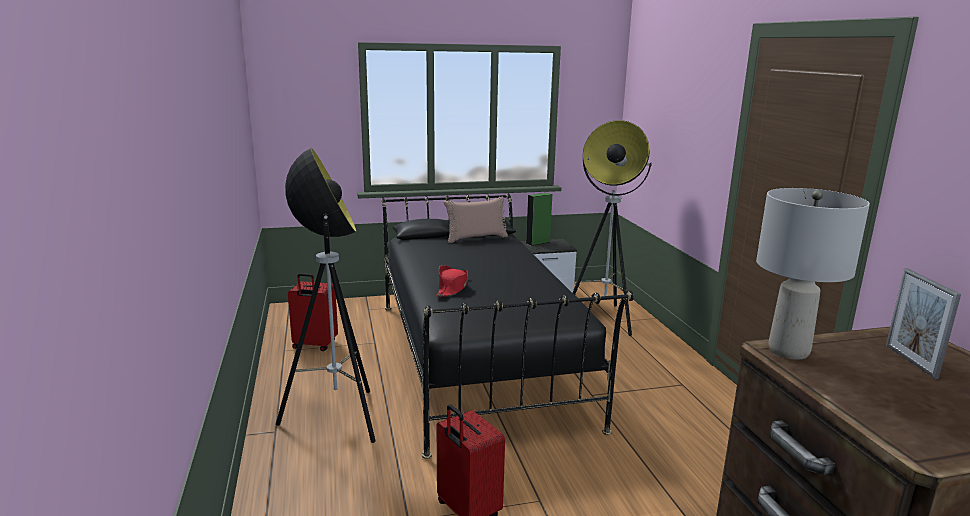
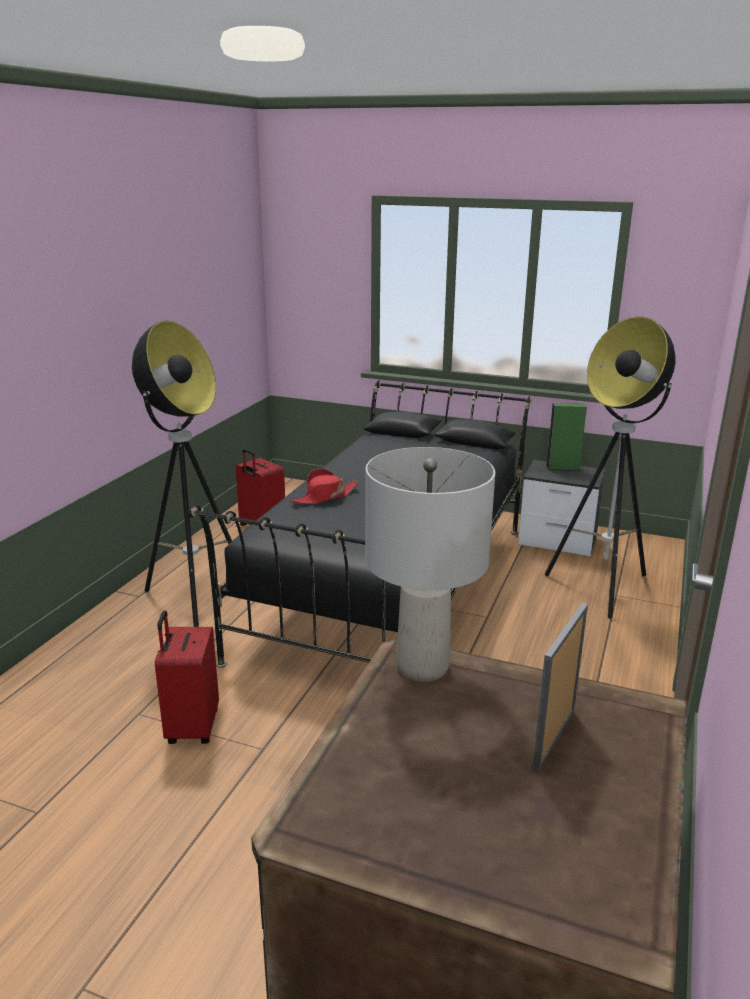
camera: 35 degrees right, 5 degrees up
(476, 238) = (449, 446): beige pillow -> none

